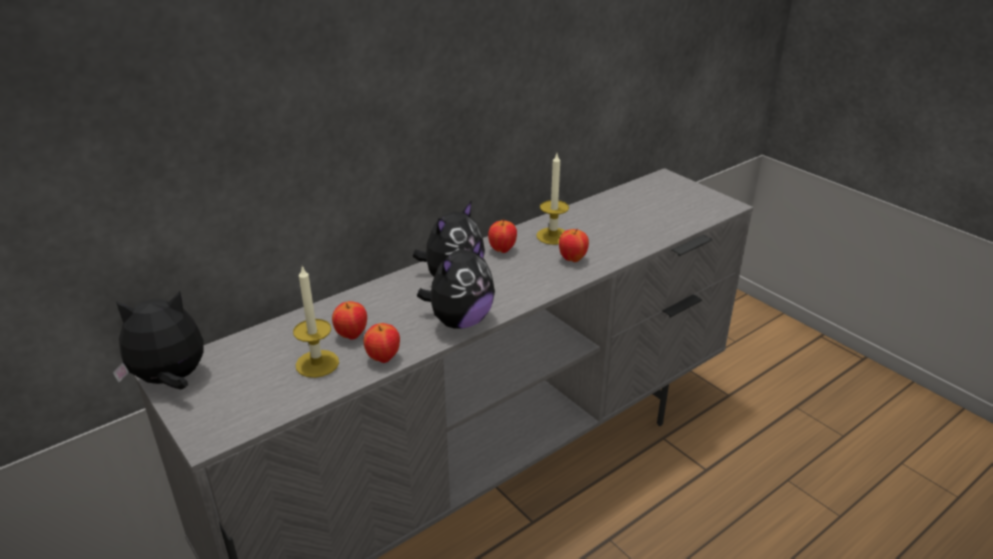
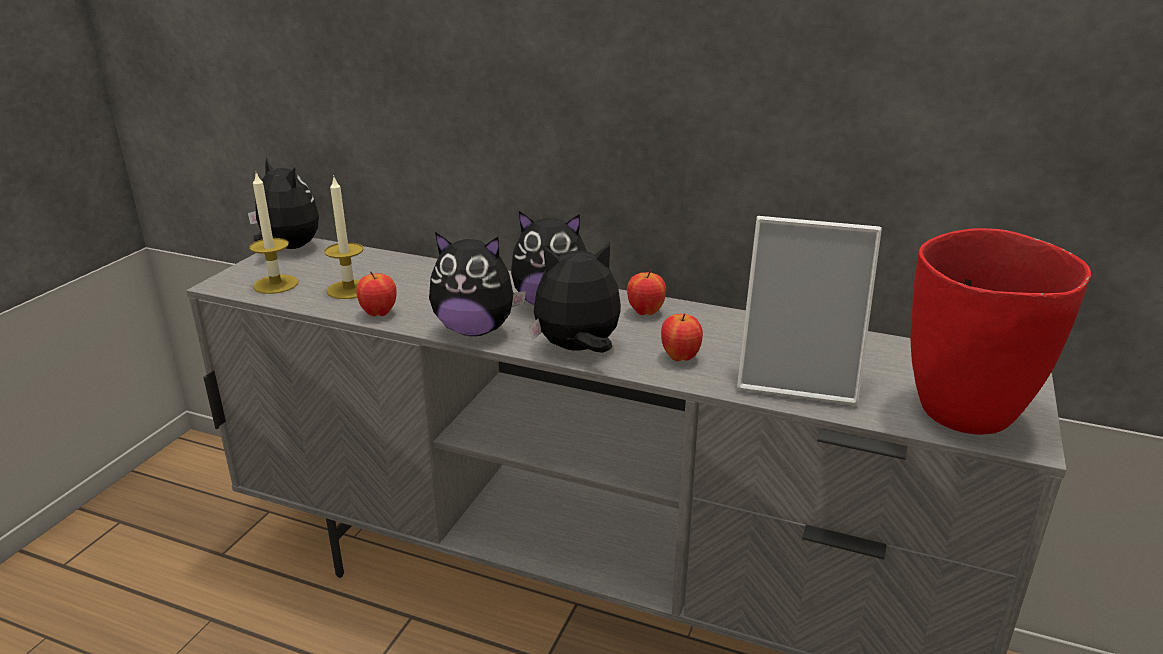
camera: 60 degrees right, 5 degrees down
(351, 335) = (405, 289): apple -> none
(529, 290) = (578, 349): none -> plush toy
(553, 236) = (718, 332): candle -> candle (276, 284)
(627, 233) = (799, 378): none -> picture frame
(694, 207) = (966, 413): none -> red vase

